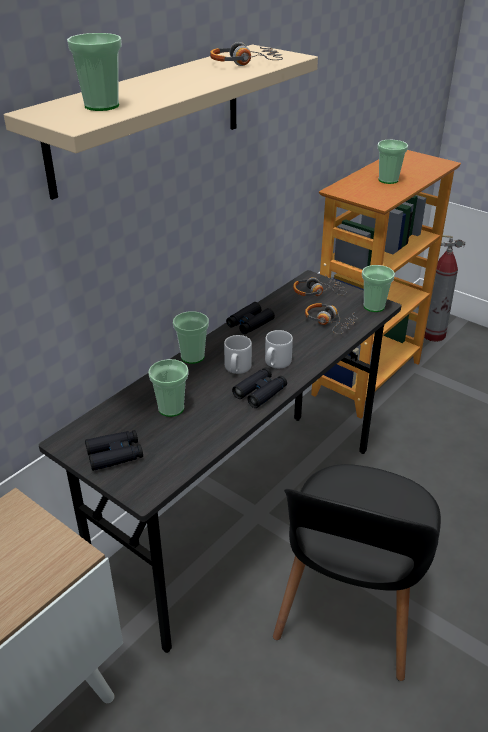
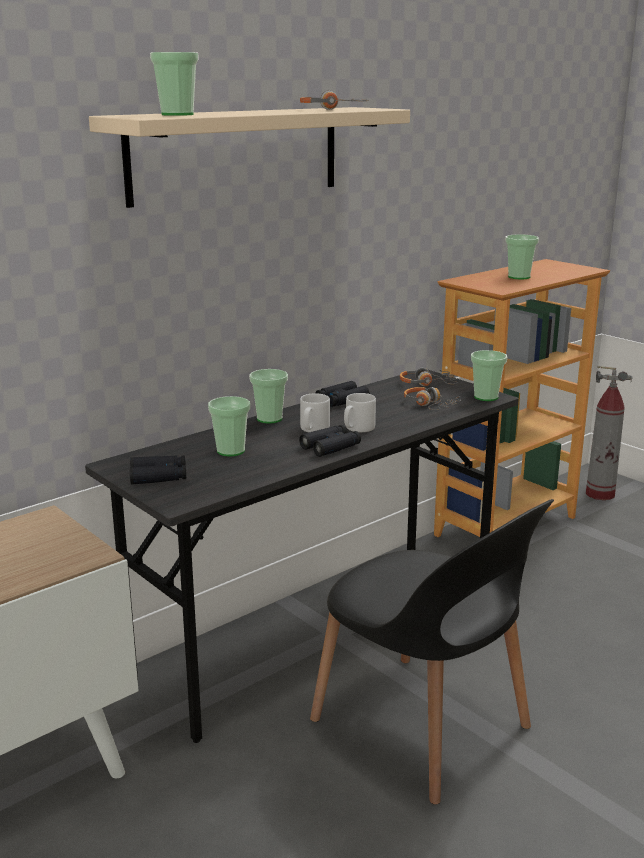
camera: 10 degrees right, 15 degrees down
(350, 606) = (424, 727): black chair -> black chair turned 75 degrees counterclockwise

